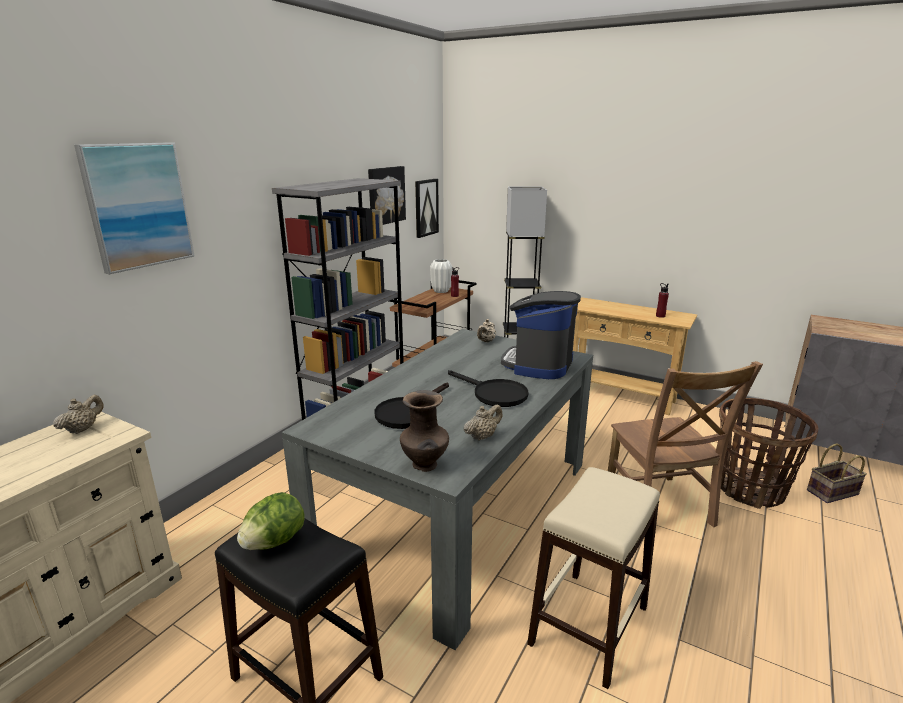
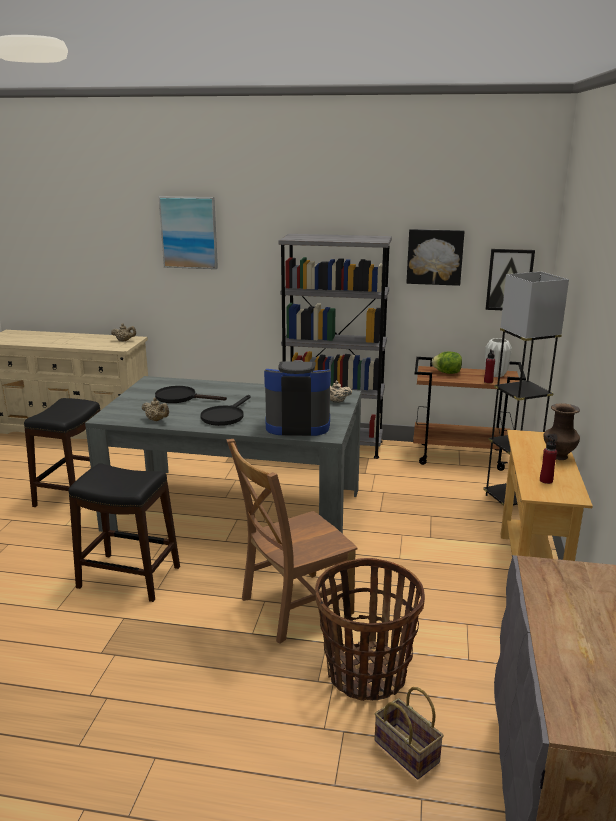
camera: 70 degrees right, 0 degrees up
(274, 541) = (65, 406): lettuce -> lettuce (447, 373)
(425, 465) = (115, 411): brown vase -> brown vase (558, 457)
(590, 625) = (129, 577): beige stool -> black stool

